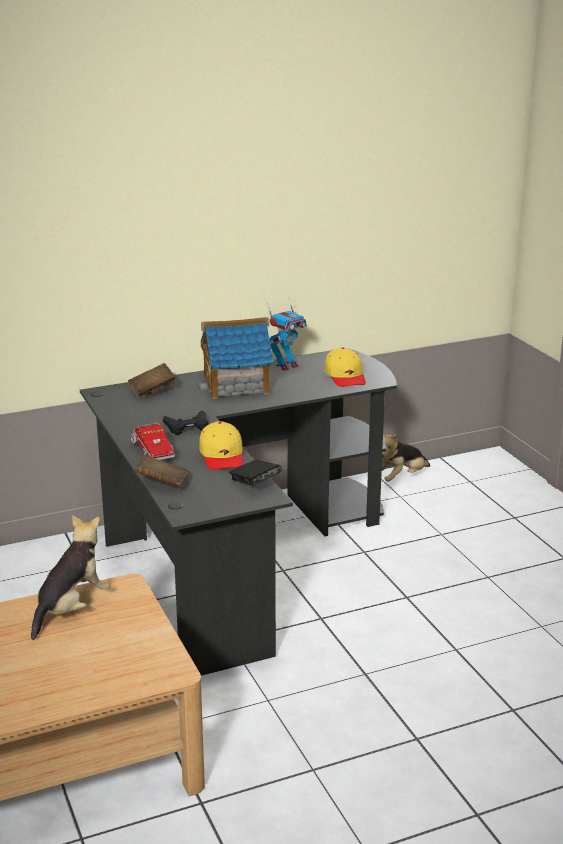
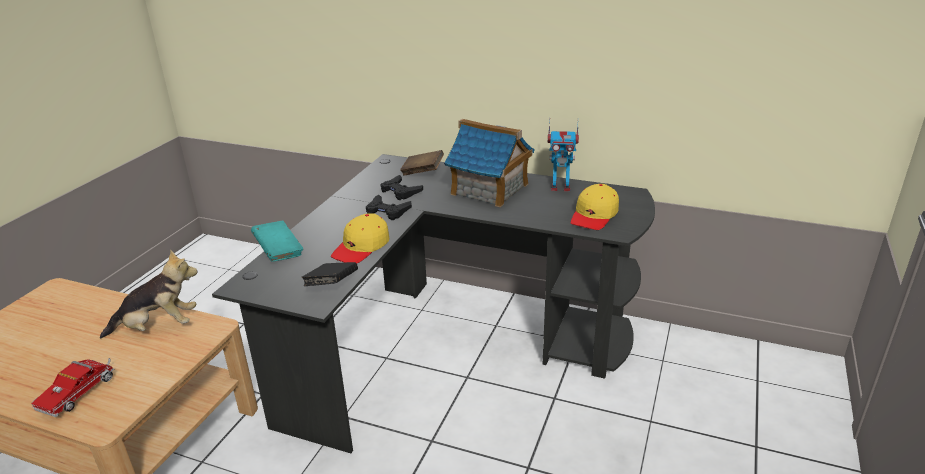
camera: 45 degrees right, 5 degrees up
(152, 451) = (327, 221): toy truck -> toy truck (80, 392)
(162, 483) = (279, 252): brown book -> turquoise book
(166, 410) = (400, 191): none -> black game controller
(401, 478) = (689, 342): plush toy -> none

